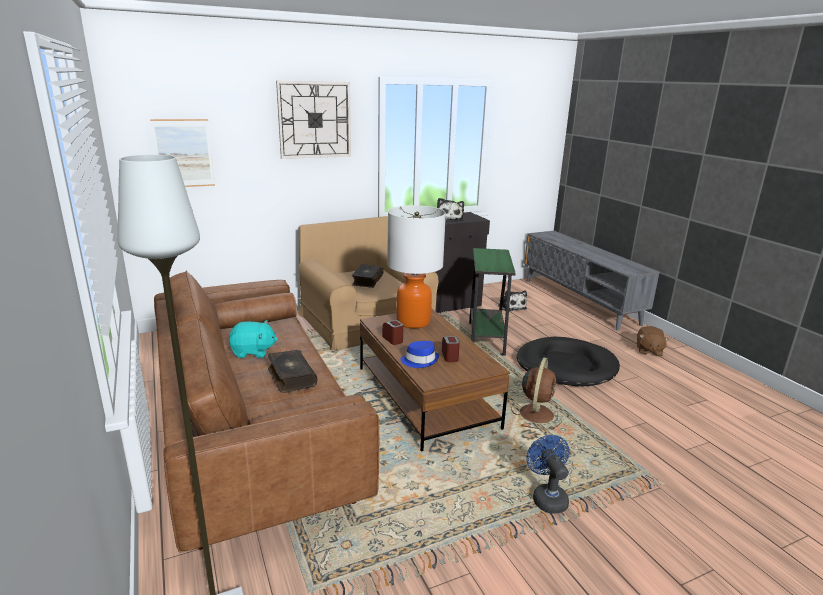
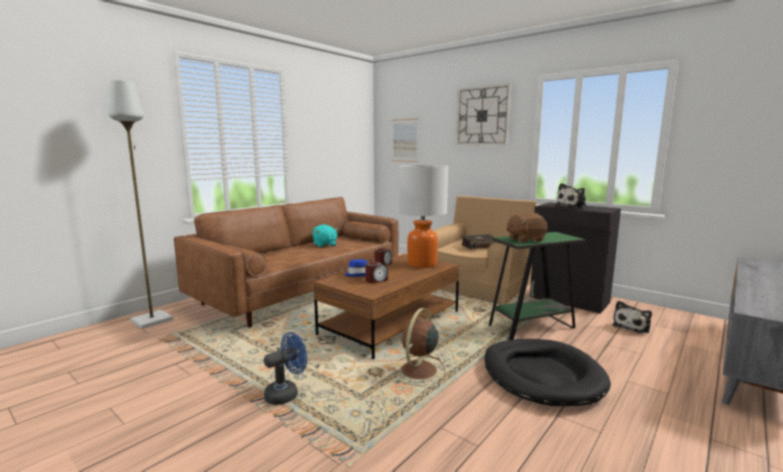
camera: 65 degrees right, 10 degrees down
(291, 377) = (300, 254): book -> none
(536, 413) = (418, 371): brown fan -> brown fan turned 120 degrees clockwise
(648, 351) = (707, 437): brown plush toy -> brown plush toy (525, 240)

